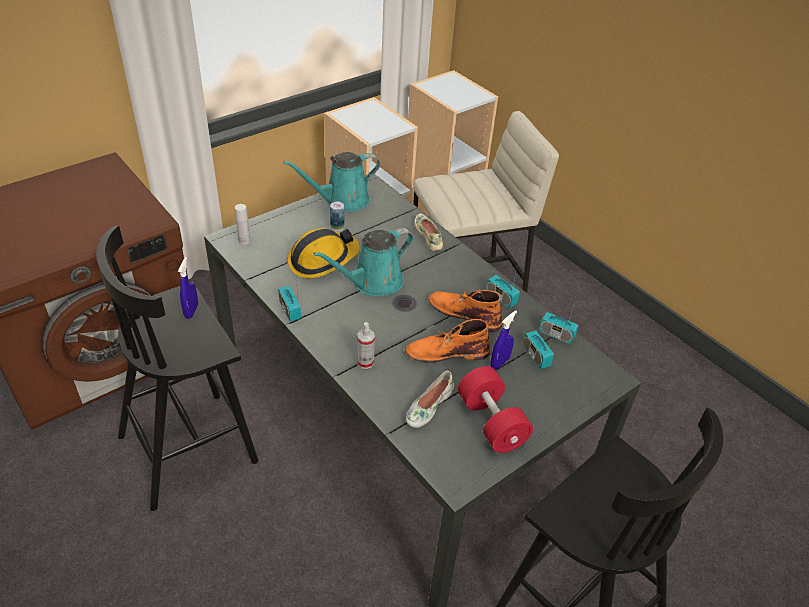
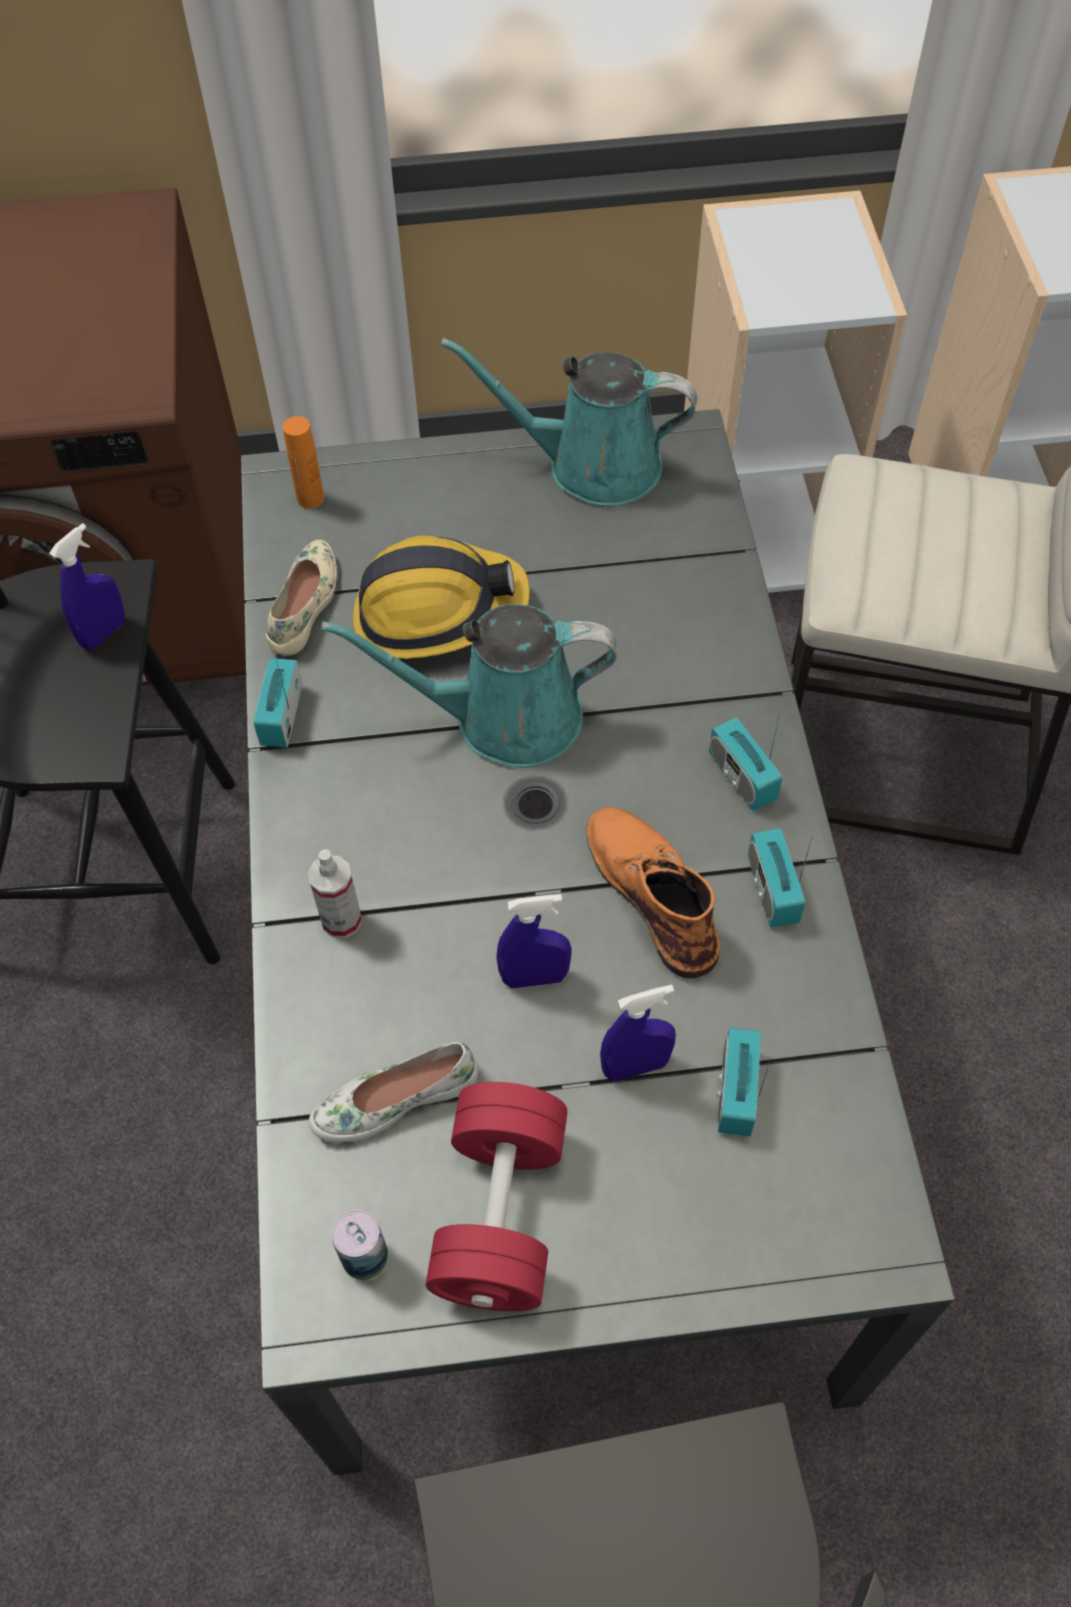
camera: 35 degrees right, 15 degrees up
(244, 241) = (310, 498): white bottle -> orange bottle
(337, 227) = (529, 536): can -> can (365, 1258)
(429, 235) = (724, 639): beige shoe -> beige shoe (305, 605)
(446, 352) = (534, 977): orange boot -> blue spray bottle
(556, 335) = (834, 1056): radio -> radio (741, 777)

